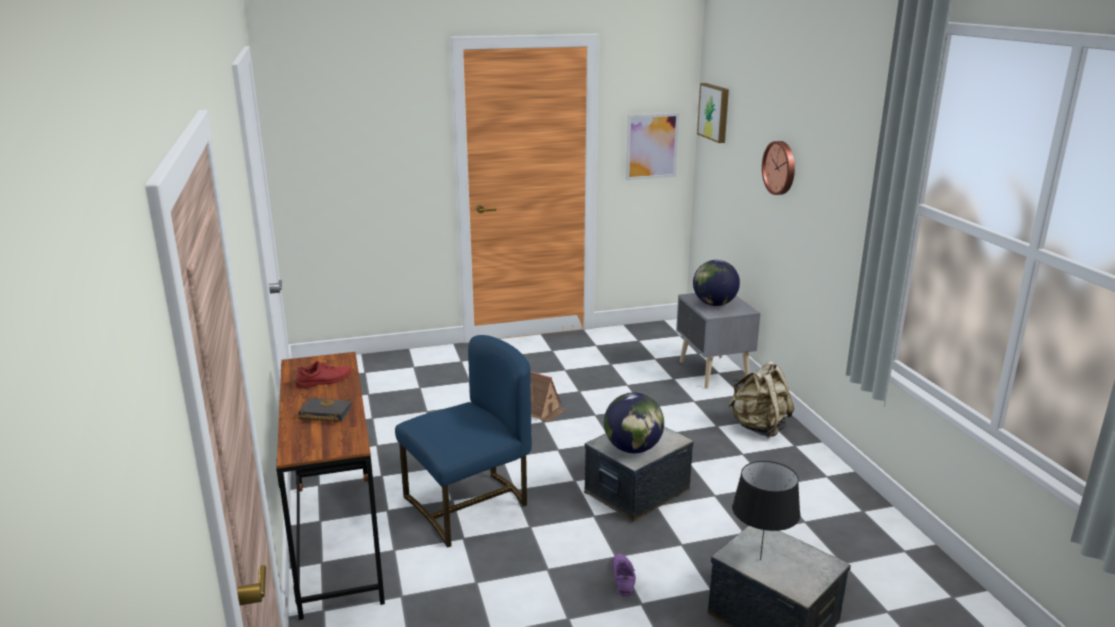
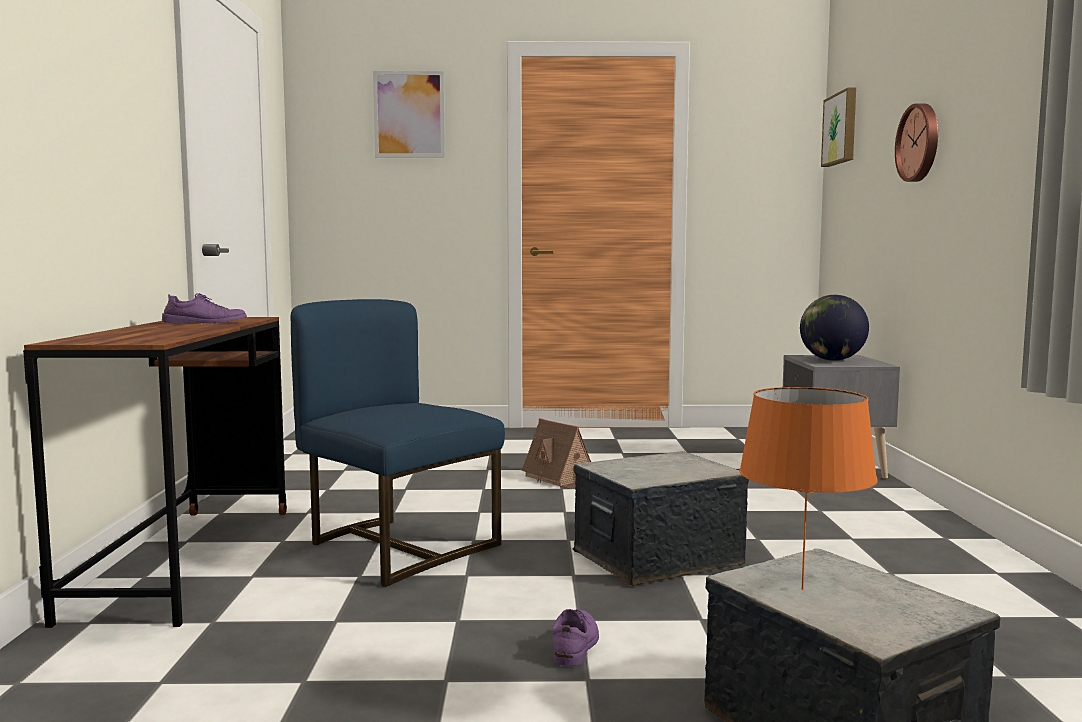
camera: 15 degrees right, 15 degrees down
(324, 381) = (204, 322): red shoe -> purple shoe
(324, 414) = (159, 331): black book -> none
(469, 505) = (397, 547): blue chair -> blue chair turned 120 degrees counterclockwise
(633, 449) = (644, 472): globe -> none
(651, 146) = (761, 186): picture -> picture (409, 114)
(759, 428) = (888, 517): beige backpack -> none
(760, 559) = (803, 589): black table lamp -> orange table lamp

